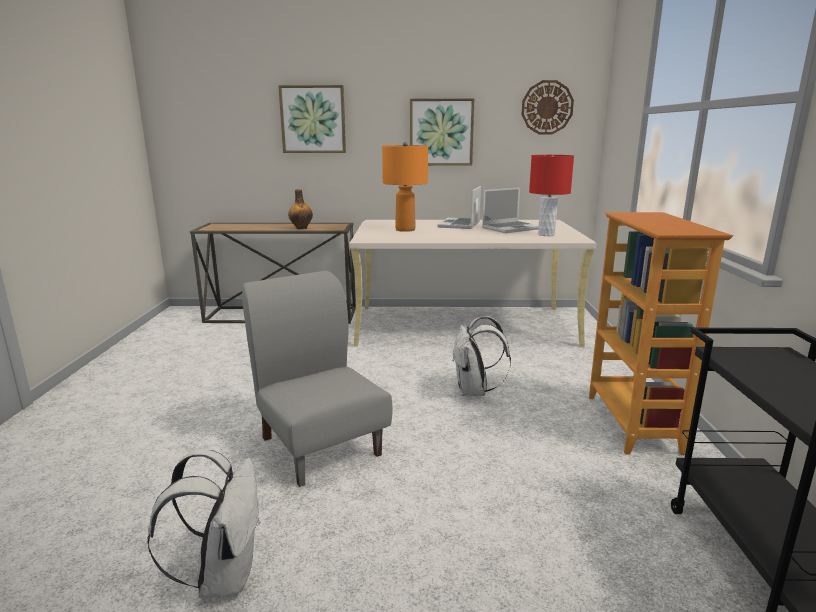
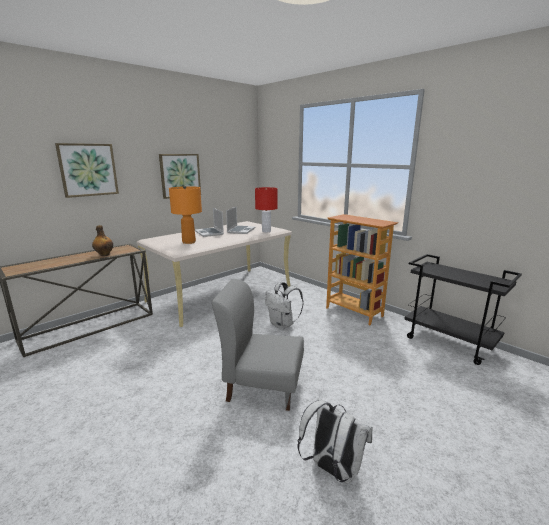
camera: 45 degrees left, 0 degrees up
(547, 107) = (233, 159): wall clock -> none

